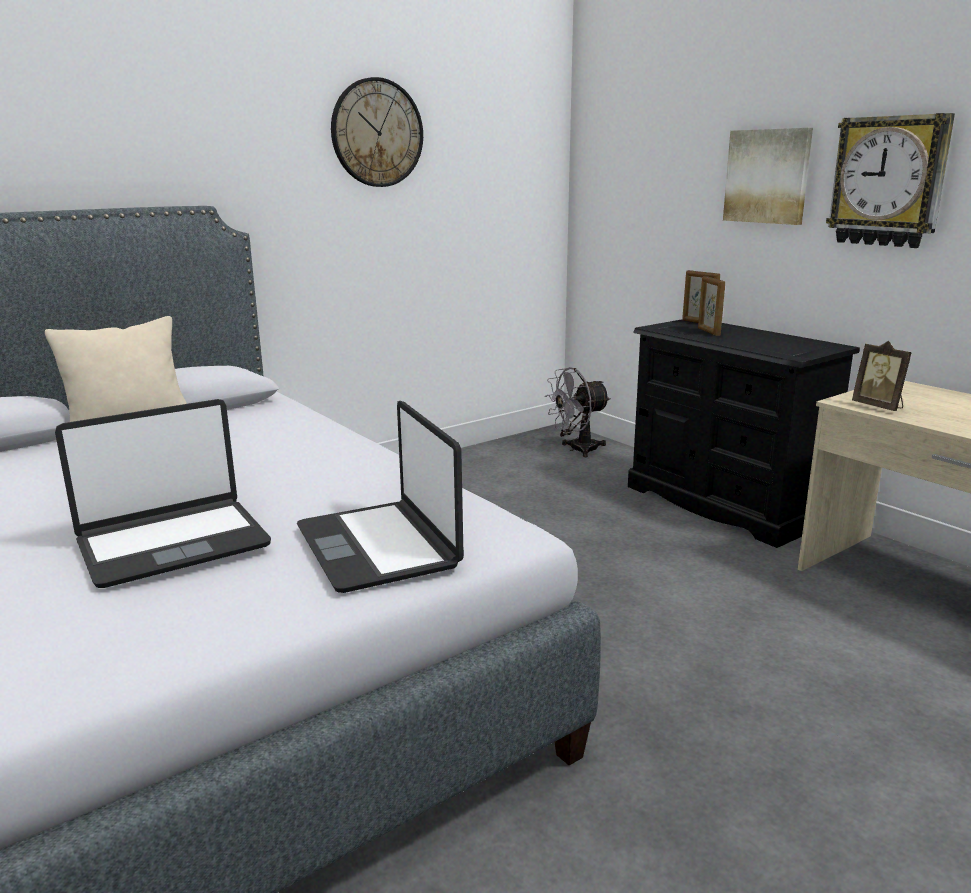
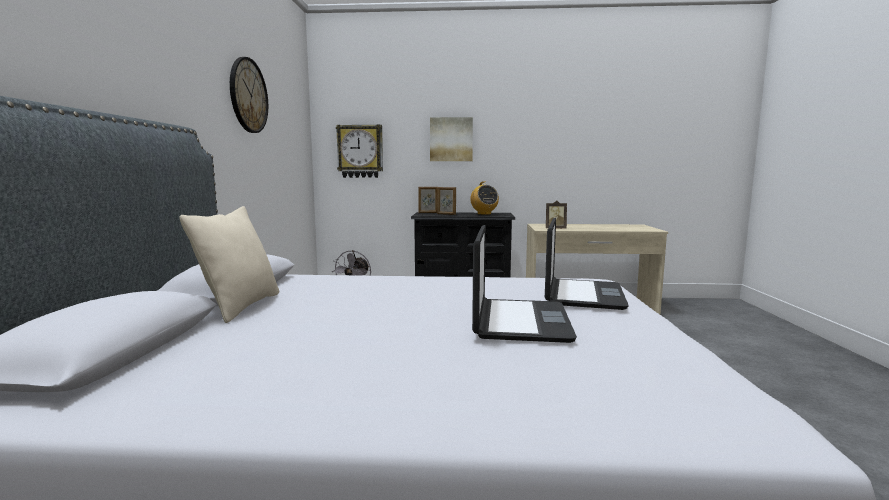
camera: 50 degrees left, 10 degrees down
(379, 546) = (582, 295): laptop -> laptop turned 90 degrees counterclockwise
(778, 343) = (484, 214): none -> radio
(888, 181) = (511, 141): wall clock -> wall clock (360, 151)

